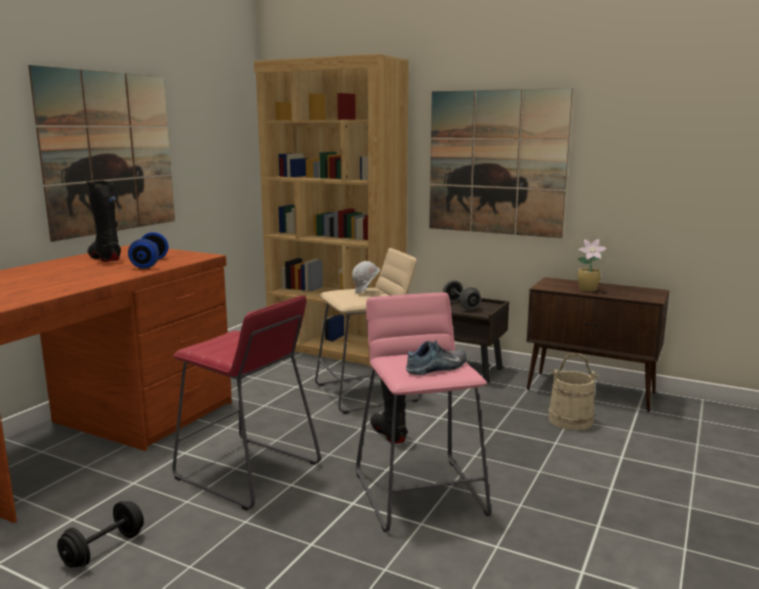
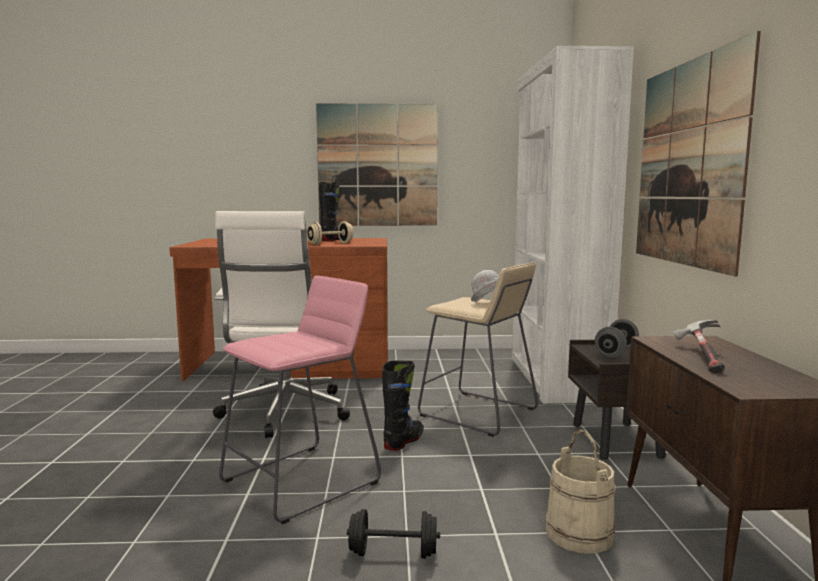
camera: 60 degrees right, 5 degrees down
(104, 549) = (162, 407): black dumbbell -> black dumbbell (393, 553)
(150, 264) = (330, 244): blue dumbbell -> beige dumbbell
(247, 472) = (284, 413): red stool -> white office chair
(336, 348) = (555, 378): brown bookcase -> white bookcase
(437, 368) = (279, 345): shoe -> none
(588, 290) = (702, 357): potted plant -> hammer

